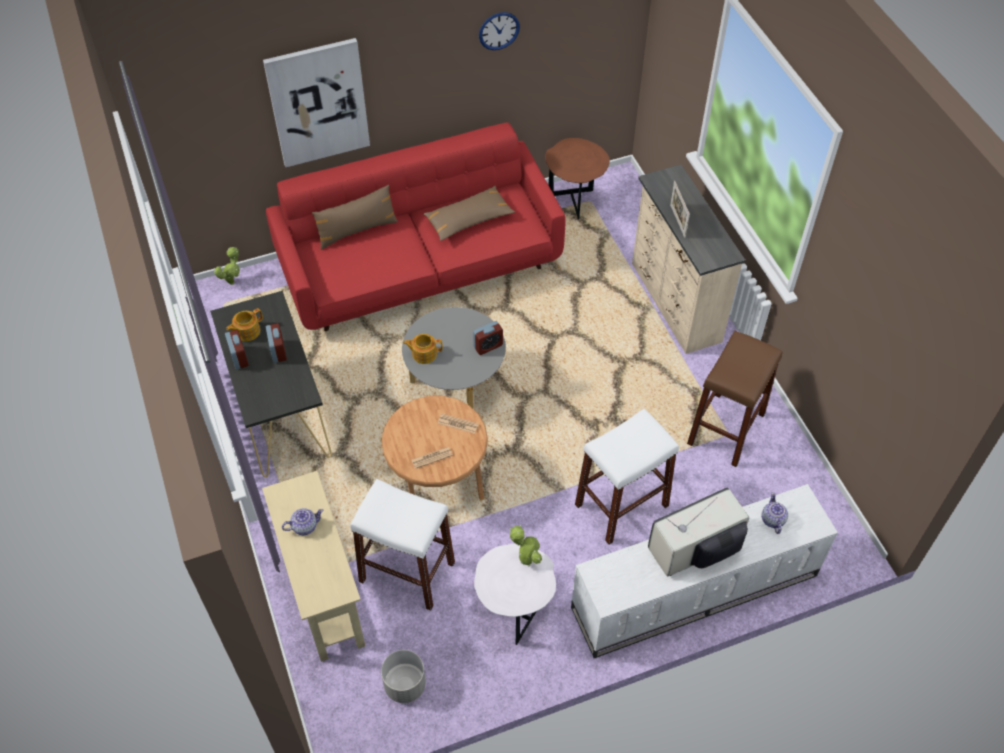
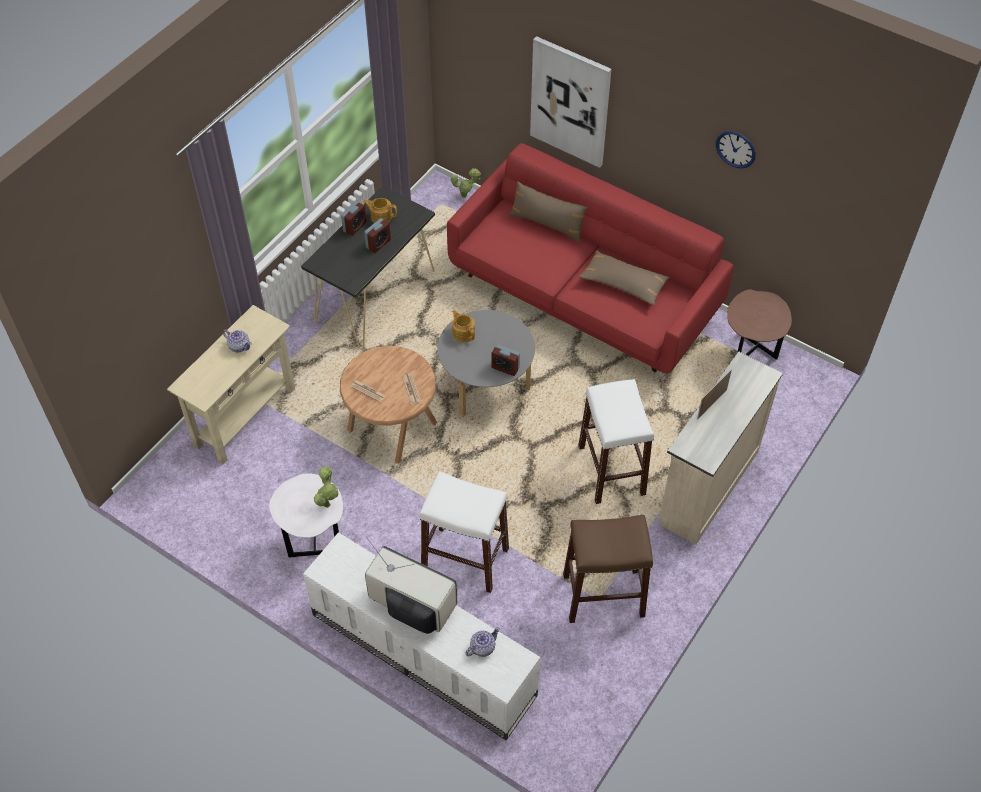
camera: 55 degrees right, 0 degrees up
(404, 685) = (209, 506): grey planter -> none
(407, 572) = (300, 453): white stool -> white stool (611, 470)

